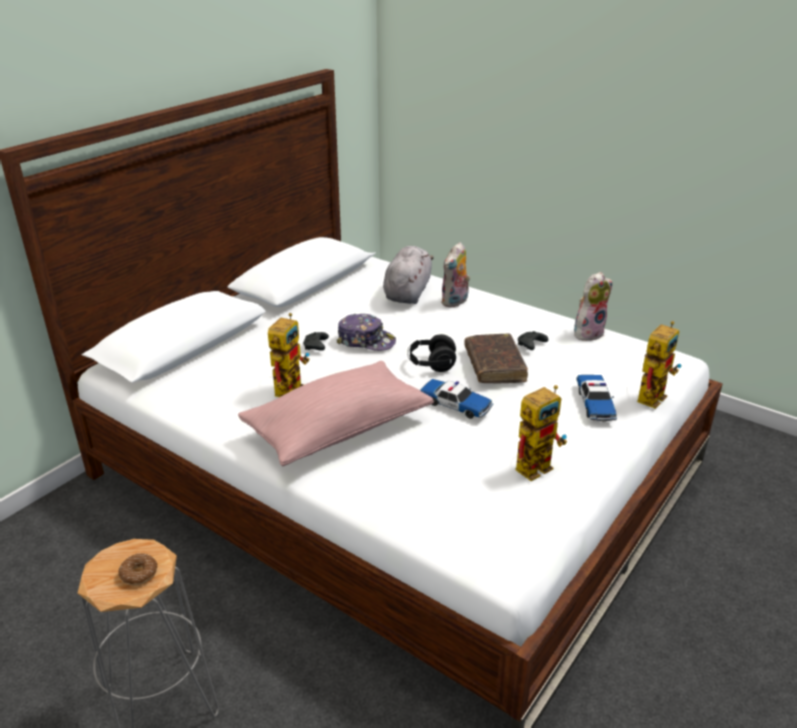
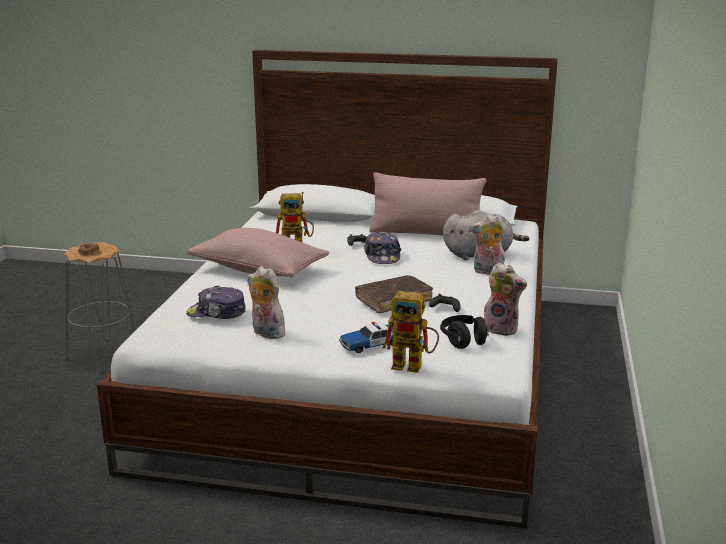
camera: 65 degrees right, 10 degrees down
(322, 302) = (426, 233): none -> pink pillow
(431, 364) = (369, 279): black headphones -> black headphones (463, 341)
(455, 404) = (318, 295): toy car -> none
(467, 487) = (216, 313): none -> cap
(537, 464) = (266, 333): toy robot -> plush toy

